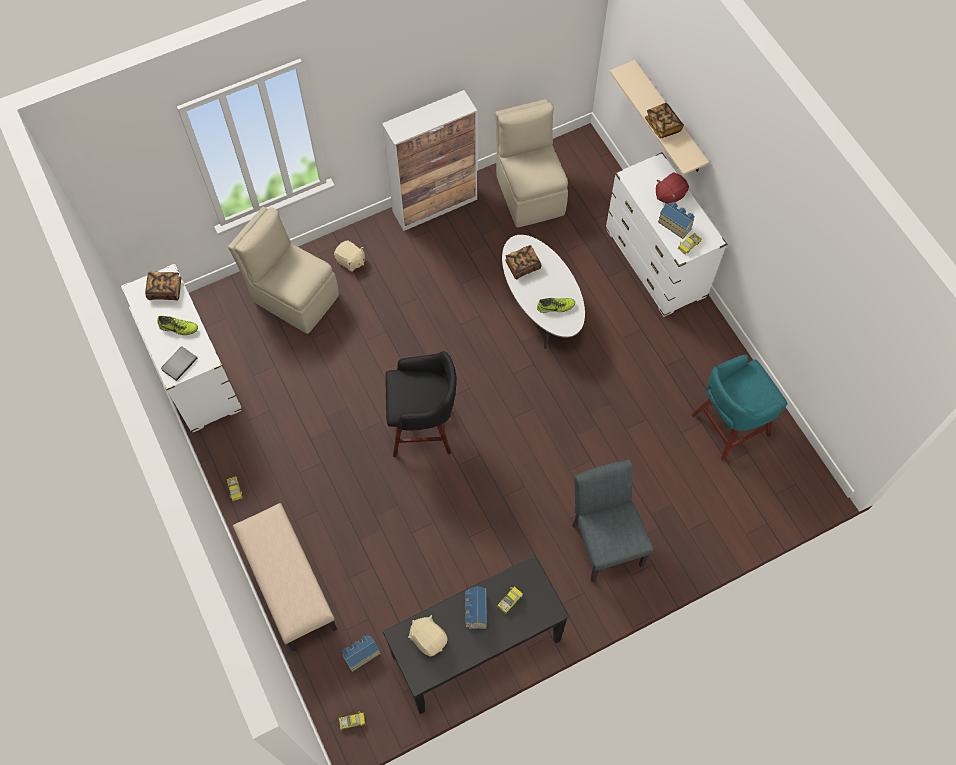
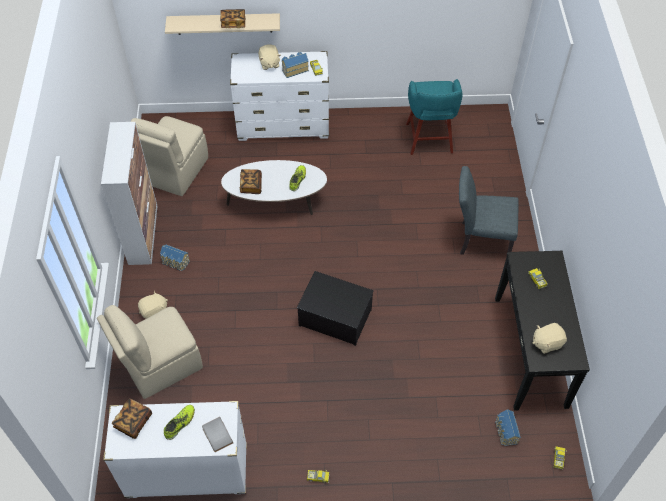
camera: 65 degrees left, 10 degrees down
(289, 584) = (424, 465): beige bench -> none
(424, 429) = (336, 317): black stool -> storage box
(475, 611) = (536, 305): toy house -> toy house (175, 262)
(529, 193) = (175, 172): beige chair -> beige chair turned 75 degrees counterclockwise
(669, 195) = (269, 63): red plush toy -> beige plush toy

